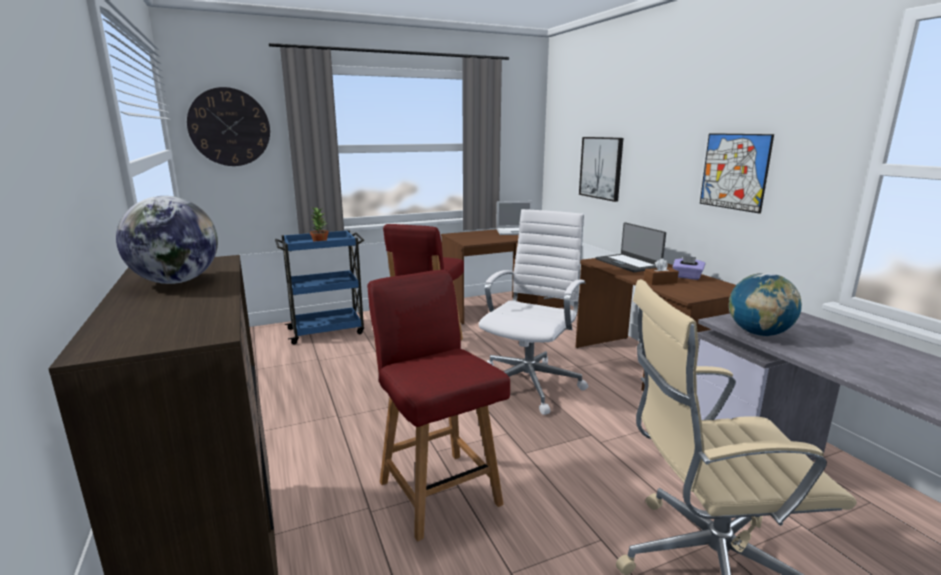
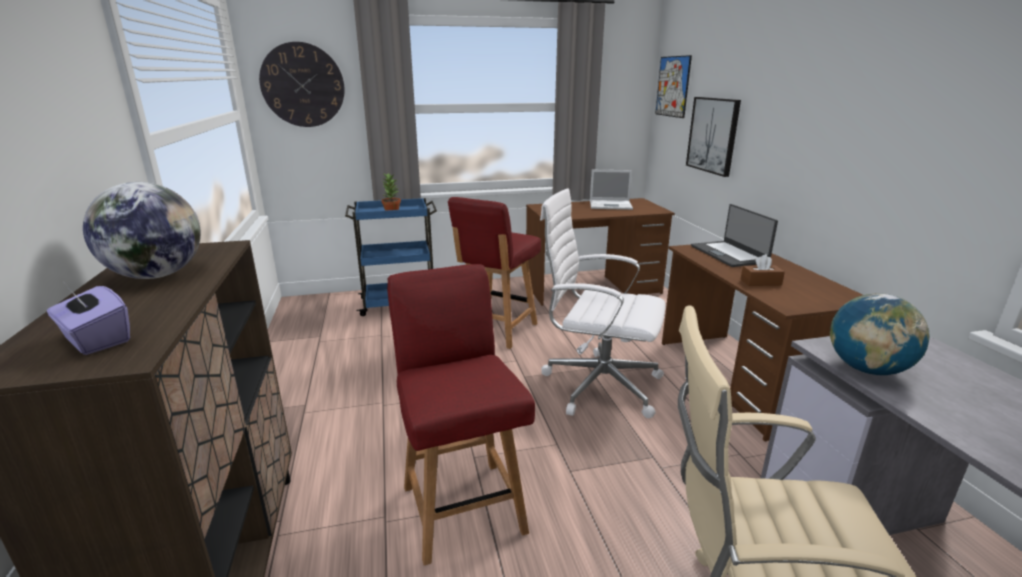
camera: 10 degrees right, 5 degrees up
(530, 383) = (598, 384): white office chair -> white office chair turned 105 degrees counterclockwise
(687, 277) = (797, 277): purple tissue box -> purple tissue box (96, 340)
(734, 171) = (872, 150): picture -> picture (673, 86)

